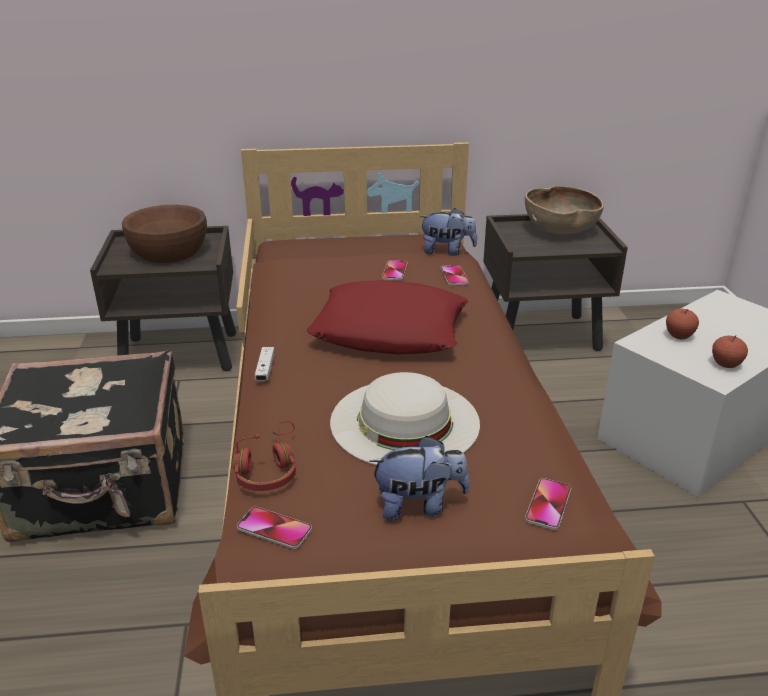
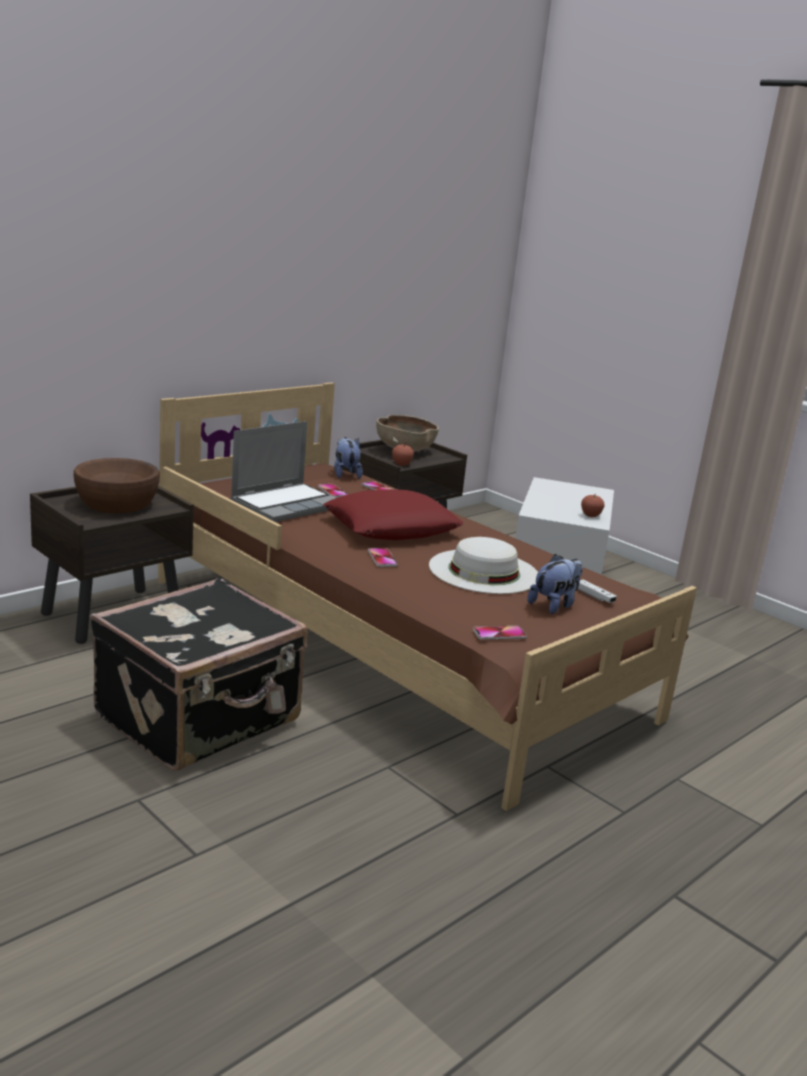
camera: 40 degrees left, 10 degrees down
(265, 369) = (348, 564): white game controller -> white game controller (594, 596)
(268, 468) = (446, 610): red headphones -> none
(323, 279) = (287, 504): none -> laptop
(447, 251) = (345, 474): plush toy -> plush toy turned 75 degrees counterclockwise
(548, 505) = (612, 589): phone -> phone (382, 558)
(679, 336) = (548, 505): apple -> apple (401, 464)

